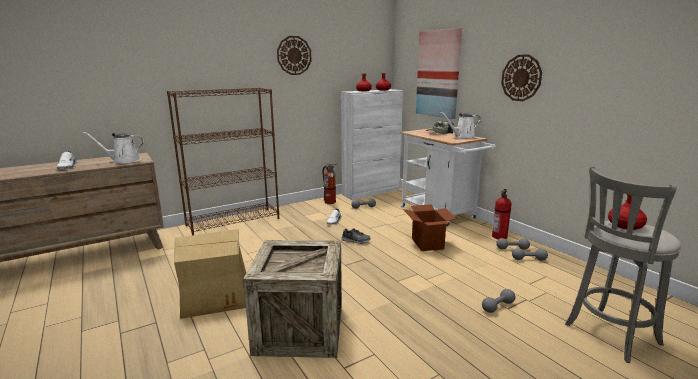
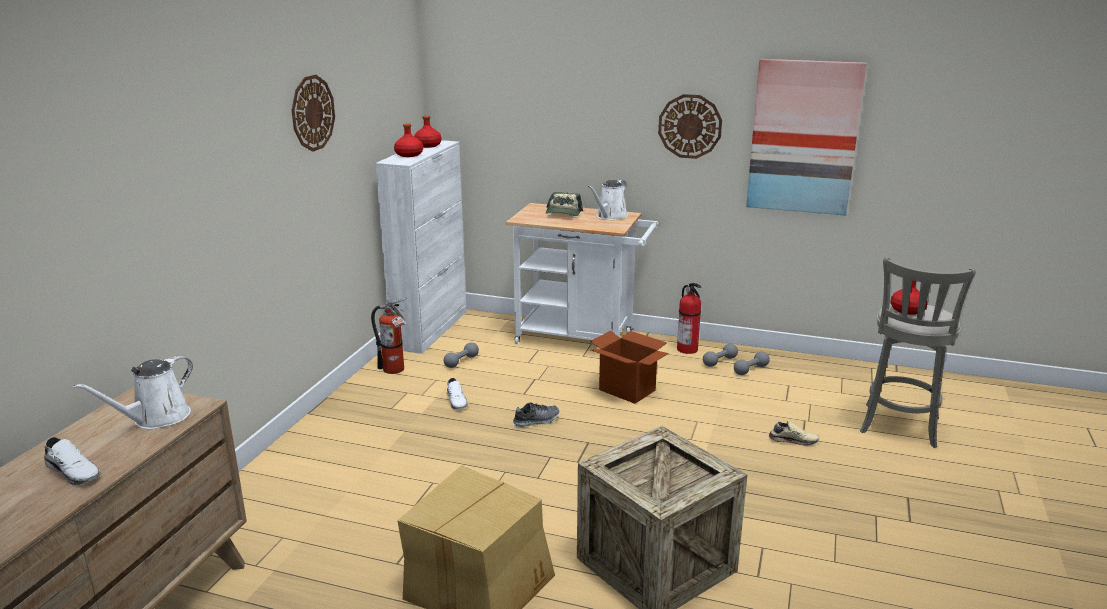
camera: 40 degrees left, 5 degrees up
(234, 221) = (288, 464): brown bookcase -> none
(438, 74) = (533, 115): picture -> picture (803, 137)
(498, 306) = (793, 440): grey dumbbell -> beige shoe

